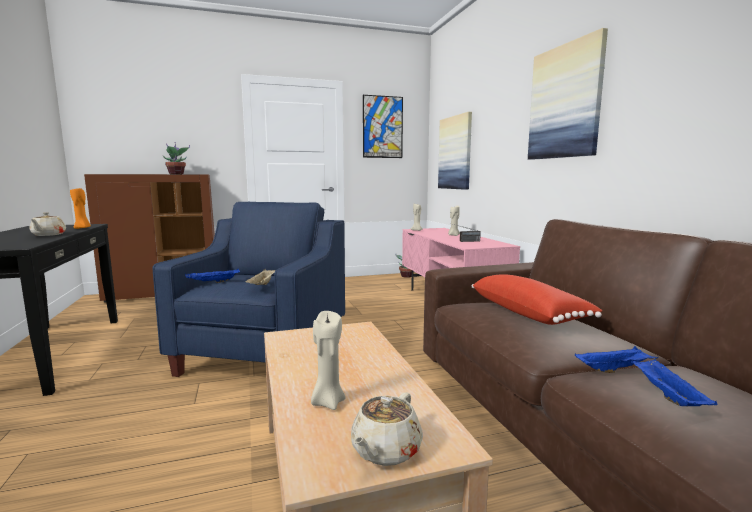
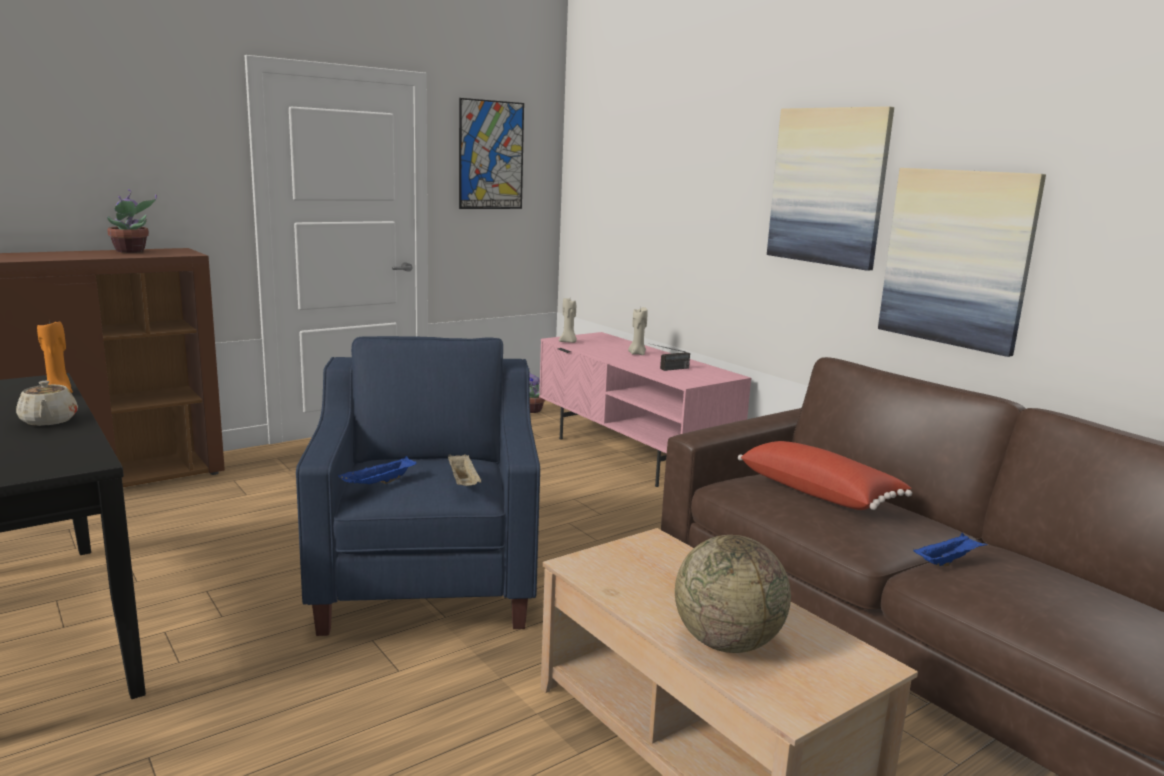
camera: 20 degrees left, 5 degrees up
(327, 402) = (727, 643): beige candle -> globe
(385, 450) = (828, 681): beige teapot -> none
(455, 153) = (624, 213): picture -> picture (957, 258)
(666, 395) = (1009, 585): blue tray -> none

